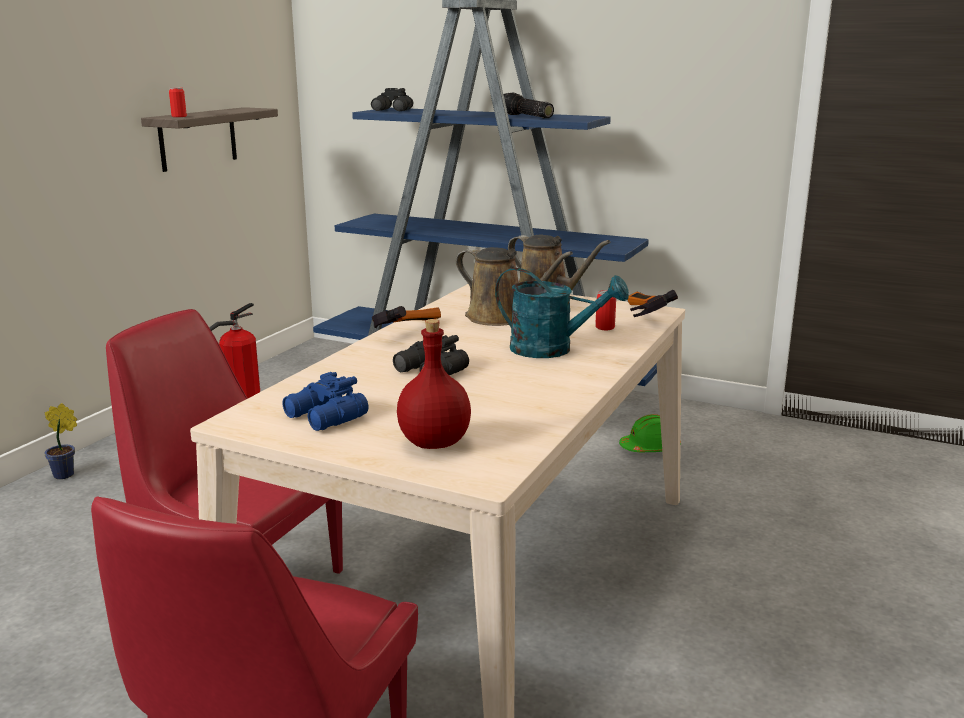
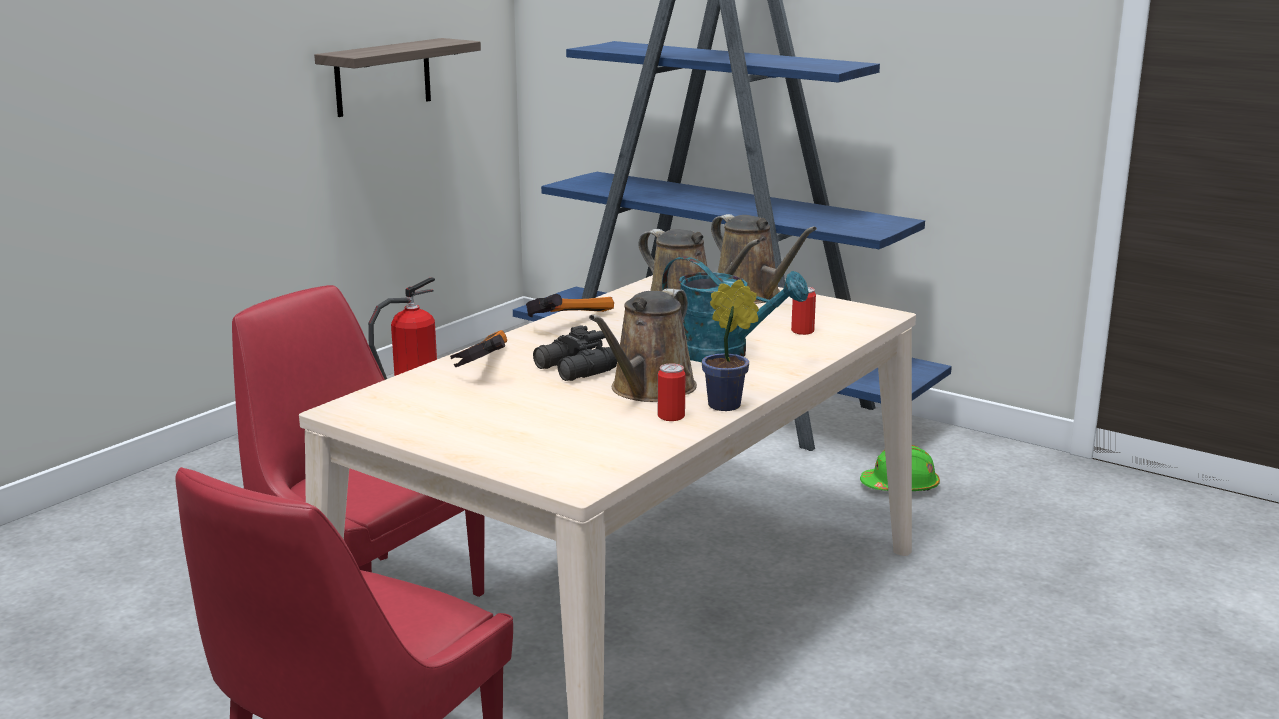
camera: 10 degrees right, 0 degrees up
(66, 475) = (205, 466): potted plant -> potted plant (729, 405)
(179, 116) = (357, 53): can -> can (671, 416)
(325, 417) = (439, 412): blue binoculars -> none
(393, 110) = (617, 47): black binoculars -> none
(434, 443) = (541, 446): red bottle -> none
(505, 385) = (649, 390): none -> brown watering can
(525, 116) = (770, 61): flashlight -> none
(640, 316) = (854, 320): hammer -> hammer (481, 365)

